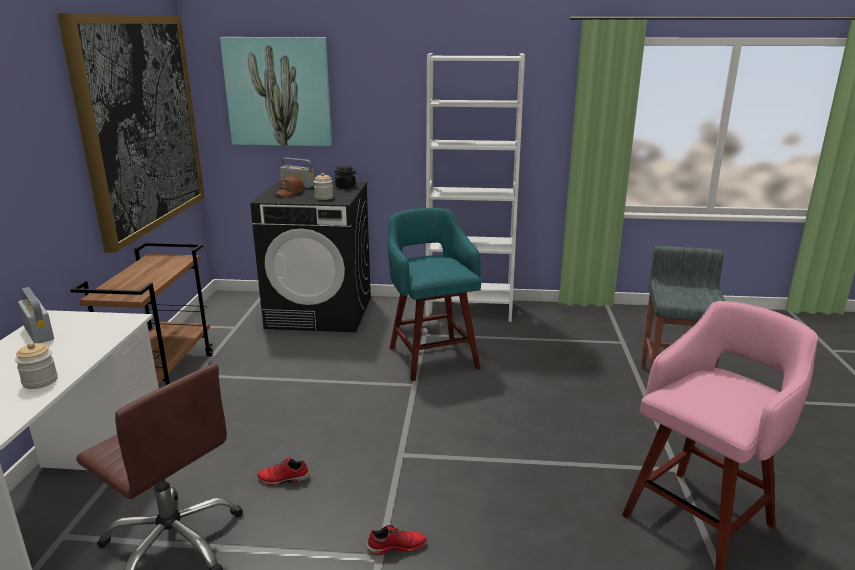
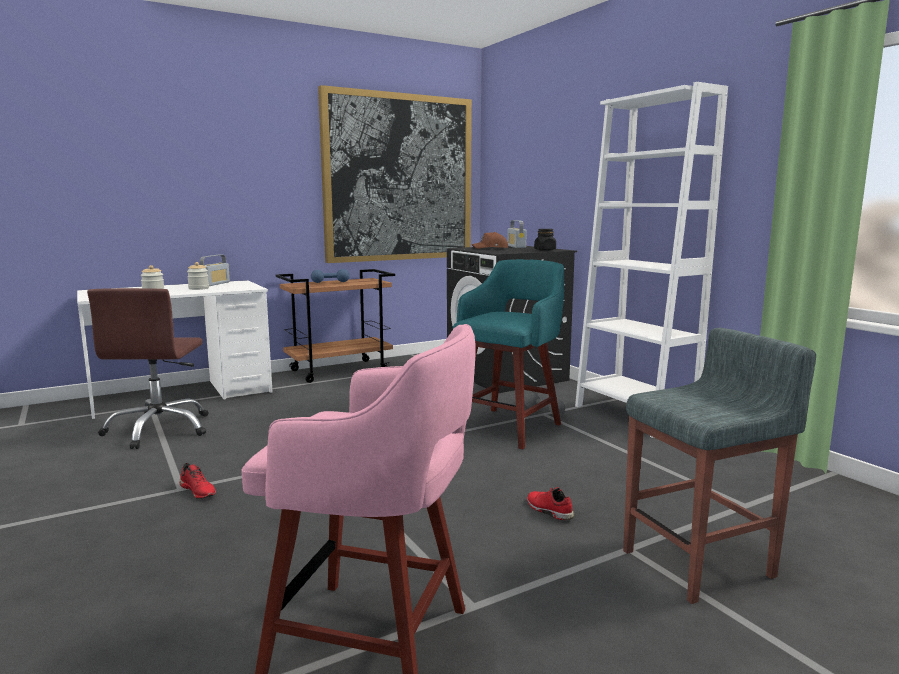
camera: 55 degrees right, 10 degrees down
(134, 276) = (330, 282): none -> blue dumbbell
(278, 92) = (527, 160): picture -> none
(283, 479) = (253, 434): red shoe -> red shoe (548, 511)
(324, 197) = (500, 251): jar -> jar (198, 288)

